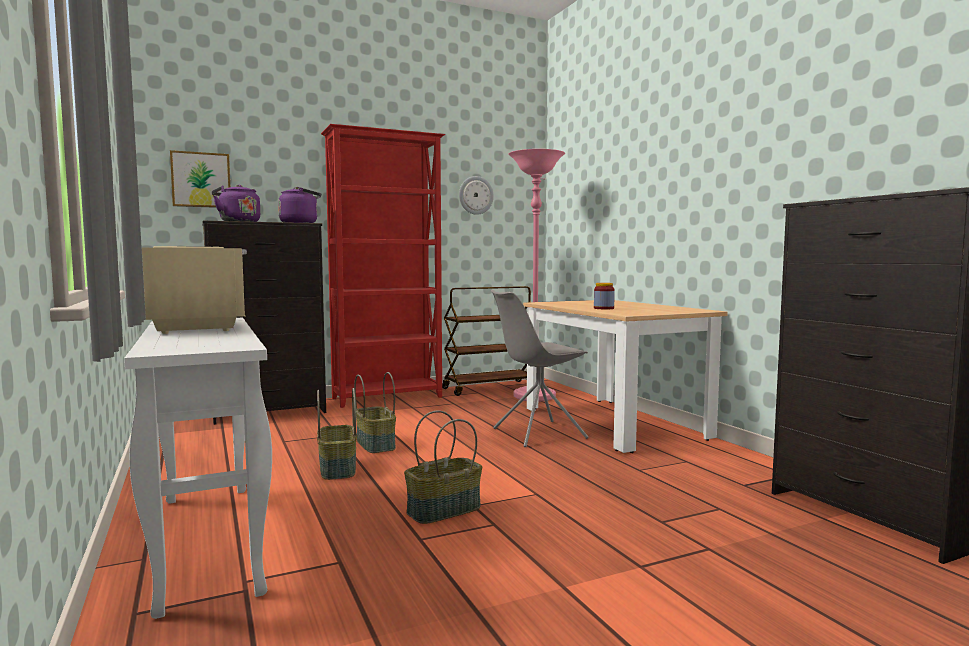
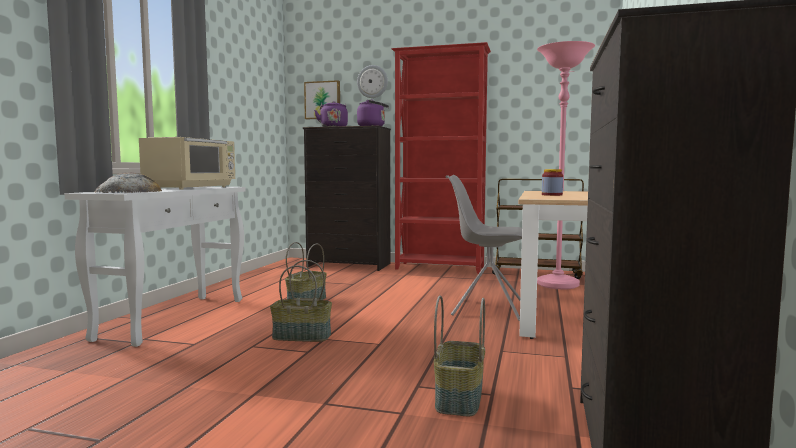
camera: 40 degrees right, 0 degrees up
(206, 343) = (129, 191): none -> bread
(376, 444) = (360, 293): basket -> basket (460, 399)
(475, 195) = (537, 94): wall clock -> wall clock (372, 81)

